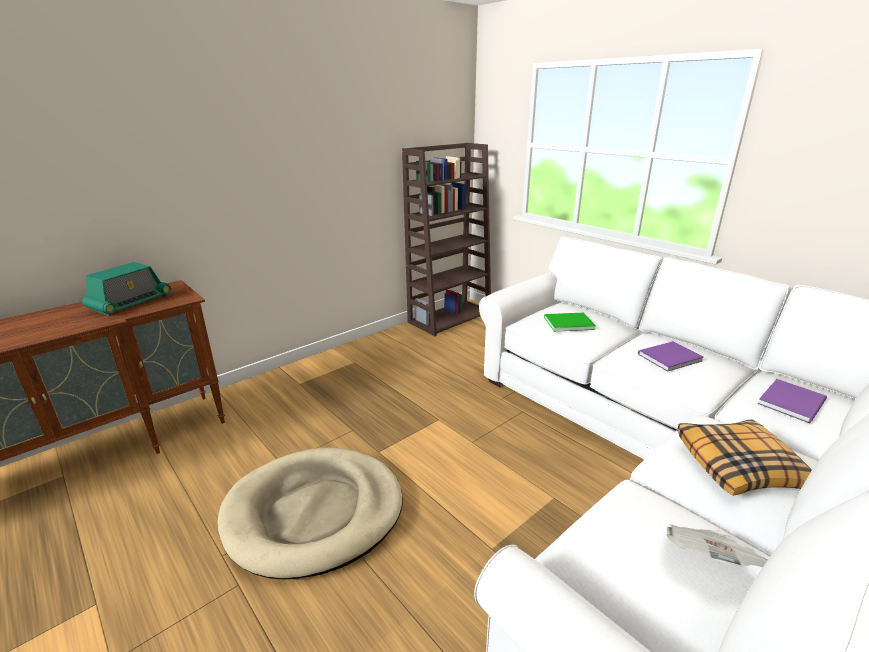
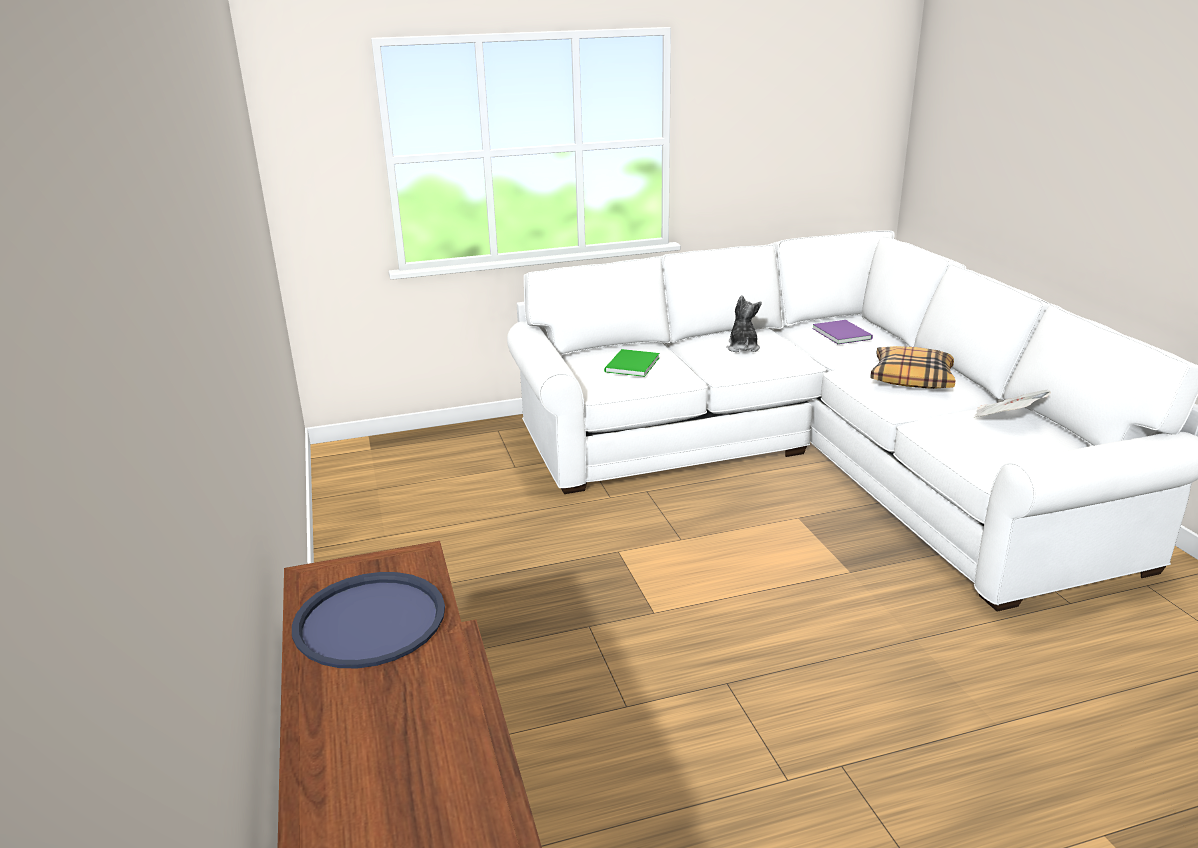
camera: 65 degrees left, 0 degrees up
(130, 302) = (370, 621): radio -> blue tray
(314, 513) = (745, 686): beige dog bed -> none
(450, 317) = (352, 475): brown bookcase -> none
(667, 357) = (742, 347): purple book -> plush toy

